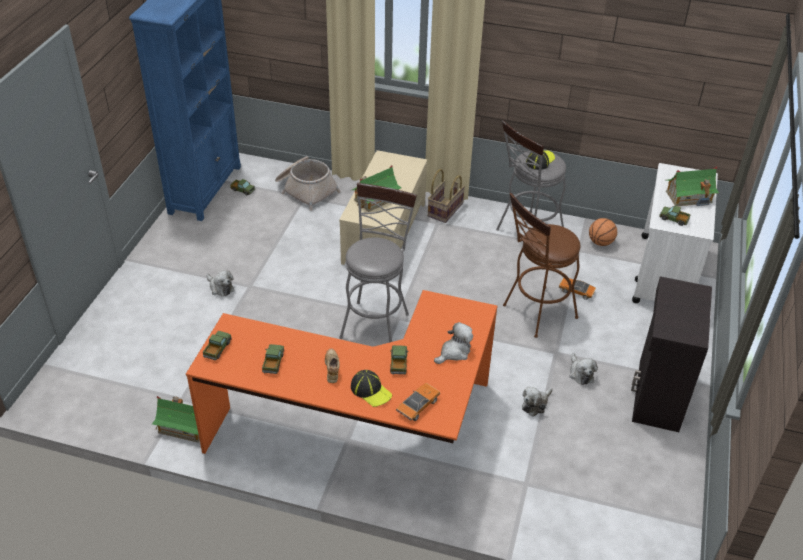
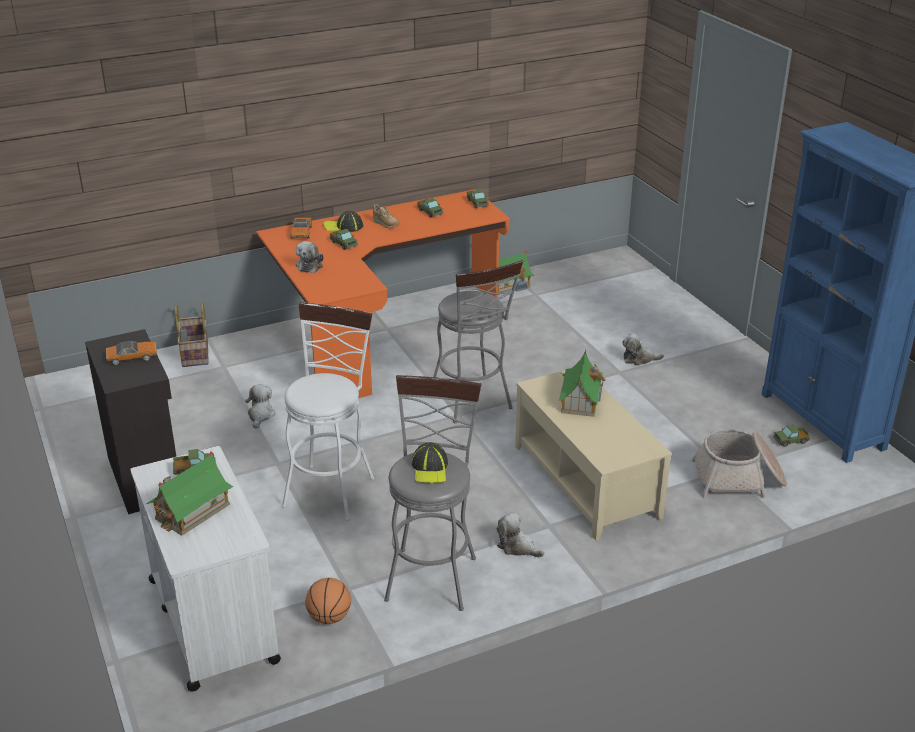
camera: 140 degrees right, 10 degrees down
(445, 209) = (564, 548): basket -> basket (196, 353)
(535, 314) = (331, 487): brown stool -> white stool
(576, 291) = (308, 535): toy car -> toy car (132, 357)
(580, 373) = (238, 458): plush toy -> plush toy (517, 547)

